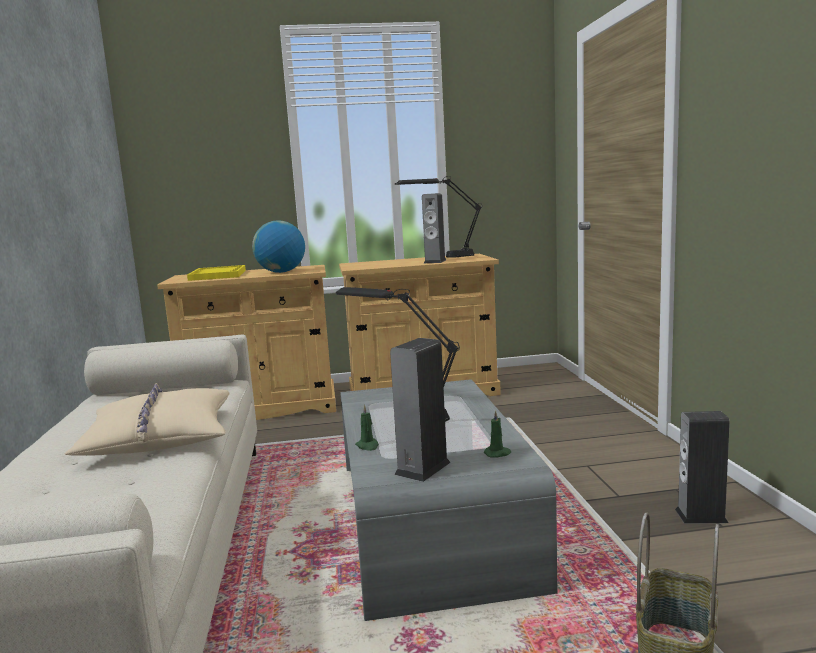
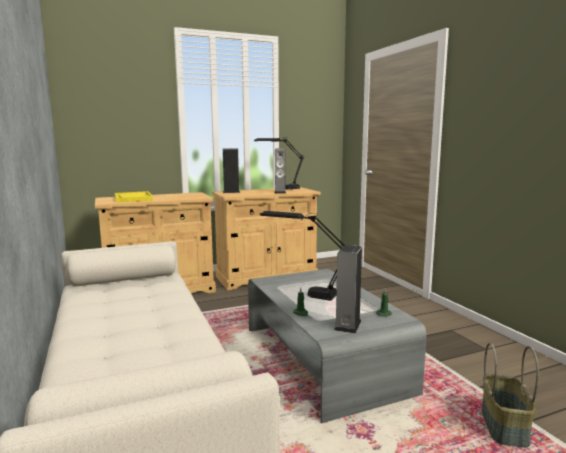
camera: 15 degrees left, 0 degrees up
(159, 437) = (158, 314): beige pillow -> none
(281, 272) = (180, 197): globe -> none
(701, 516) = (472, 344): speaker -> speaker (231, 192)

